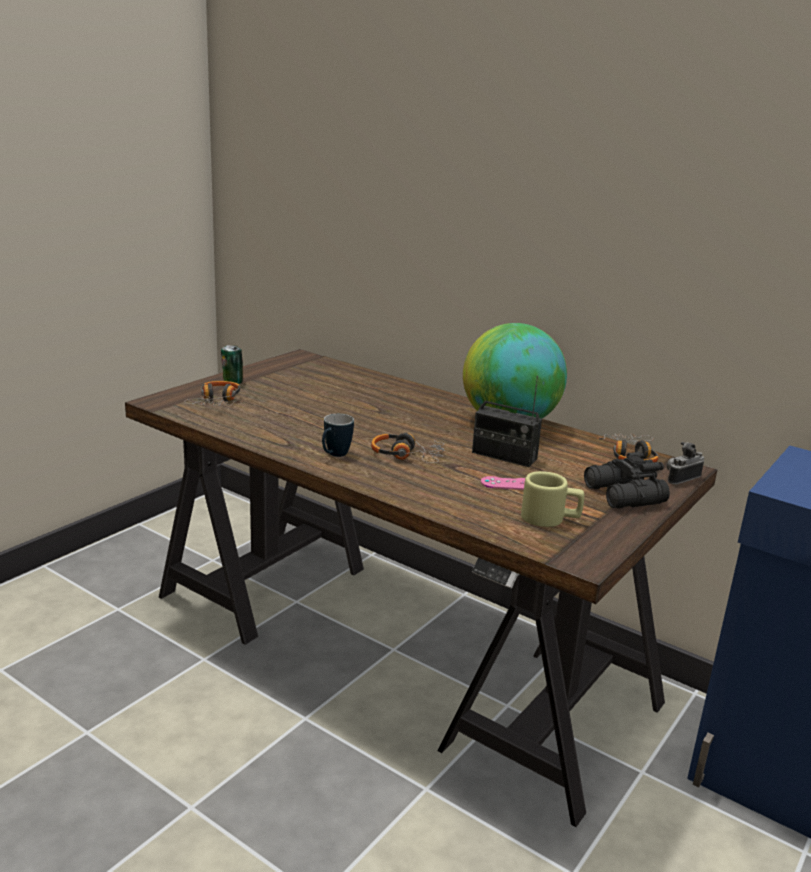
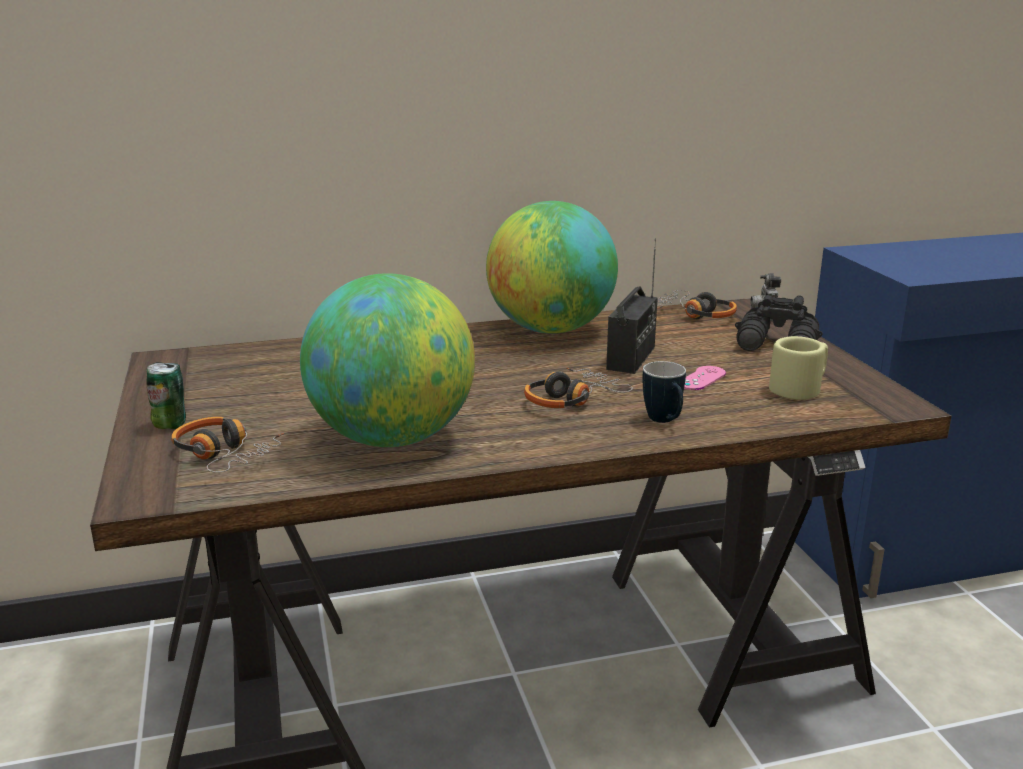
camera: 50 degrees left, 0 degrees up
(286, 428) = (392, 438): none -> globe
(334, 455) = (519, 436): mug -> mug (665, 421)
(504, 456) = (631, 358): radio -> radio turned 45 degrees counterclockwise

